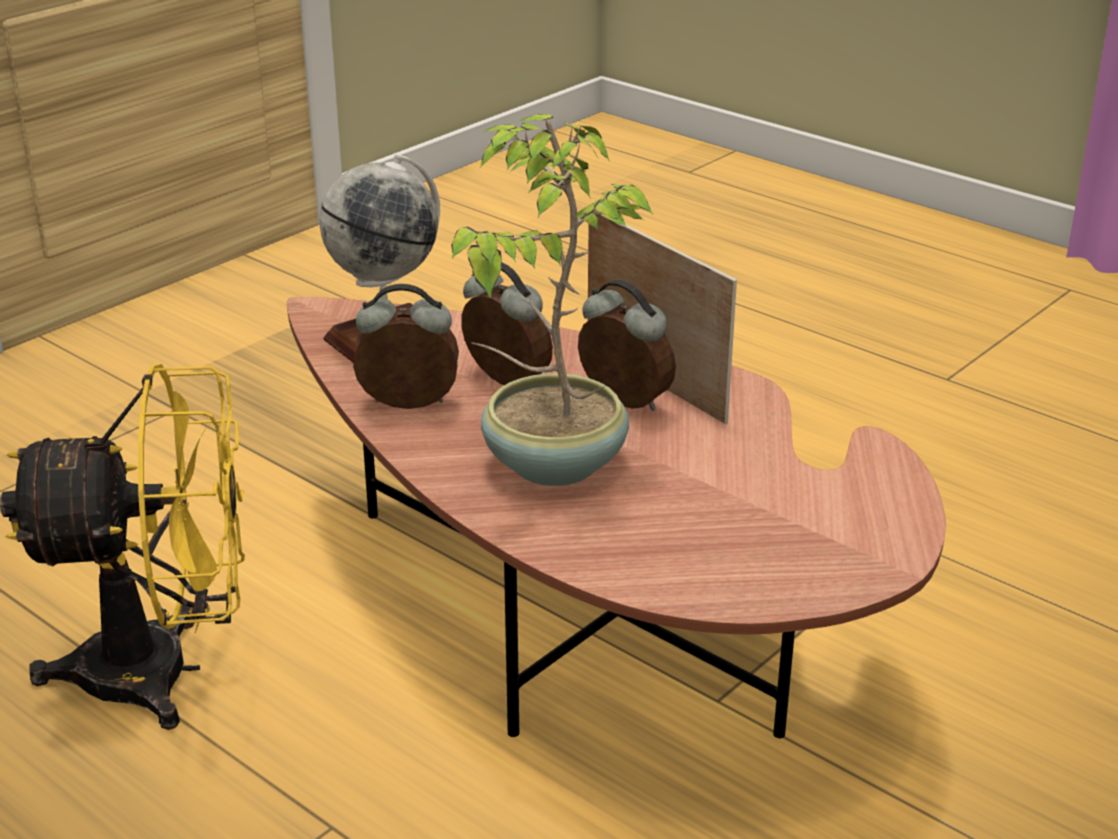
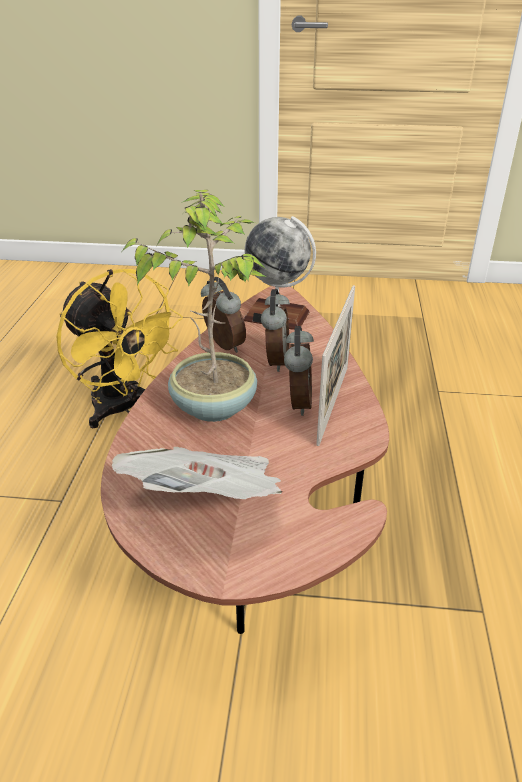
camera: 55 degrees right, 5 degrees up
(752, 533) = (209, 502): none -> newspaper

